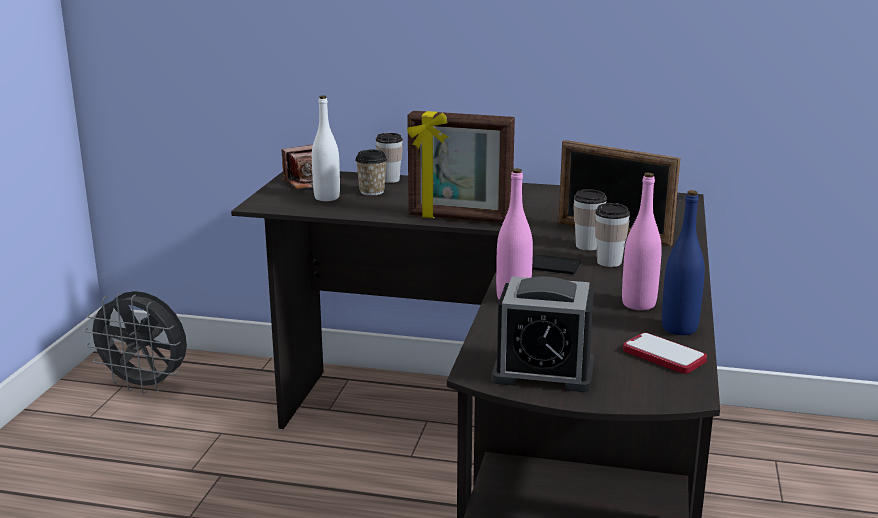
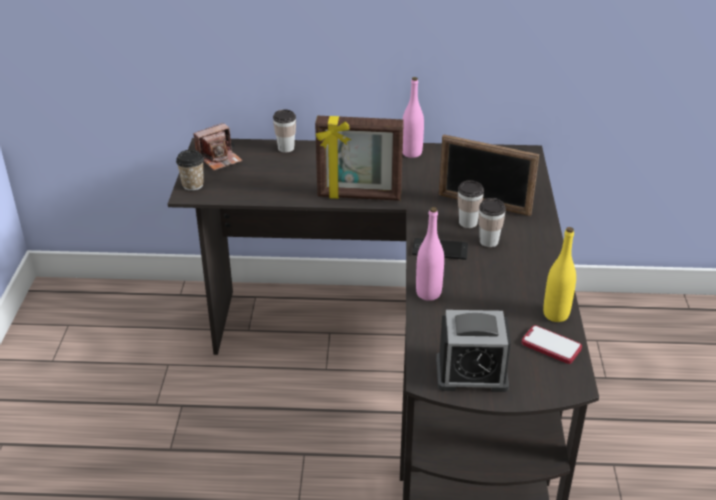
camera: 10 degrees left, 15 degrees up
(145, 385) = (88, 322): grey fan -> none
(327, 197) = (242, 178): white bottle -> none
(372, 192) = (276, 166): cup -> cup (193, 185)
(638, 304) = (521, 290): pink bottle -> pink bottle (411, 153)
(679, 328) = (556, 314): blue bottle -> yellow bottle

